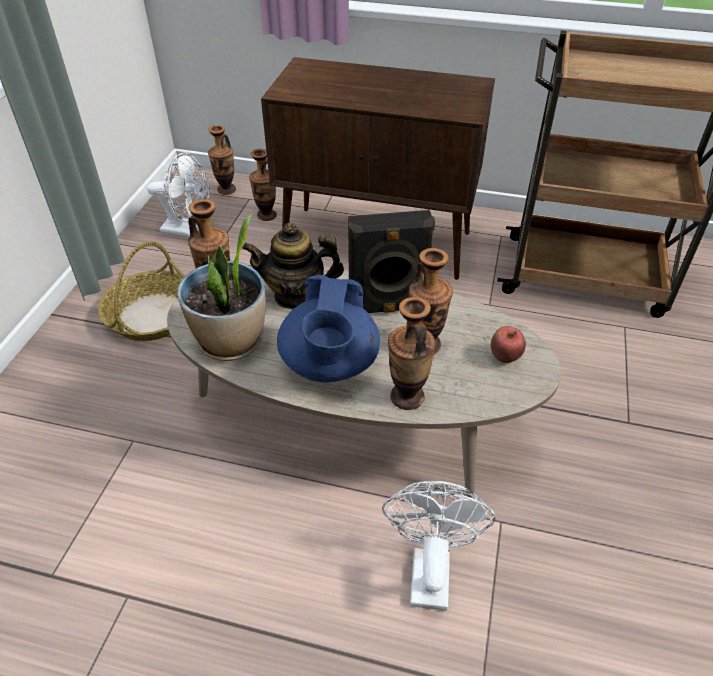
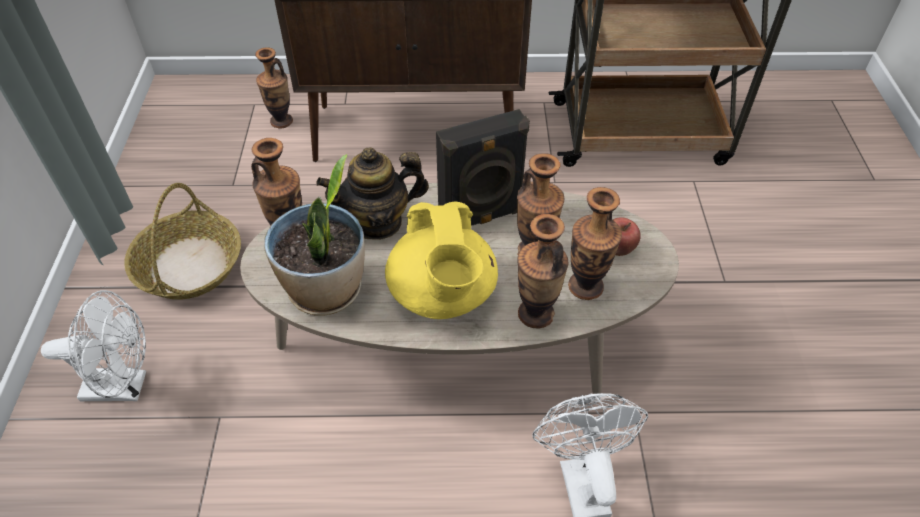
camera: 15 degrees left, 5 degrees up
(189, 231) = (197, 155): white fan -> white fan (124, 386)
(226, 190) = (223, 97): vase -> vase (585, 286)
(329, 365) = (443, 295): blue teapot -> yellow teapot

